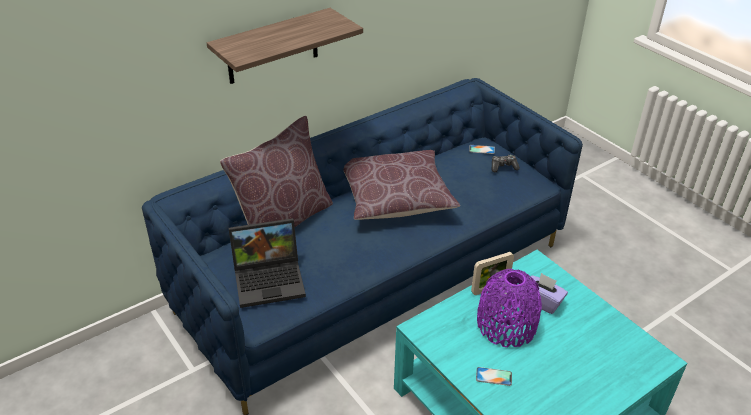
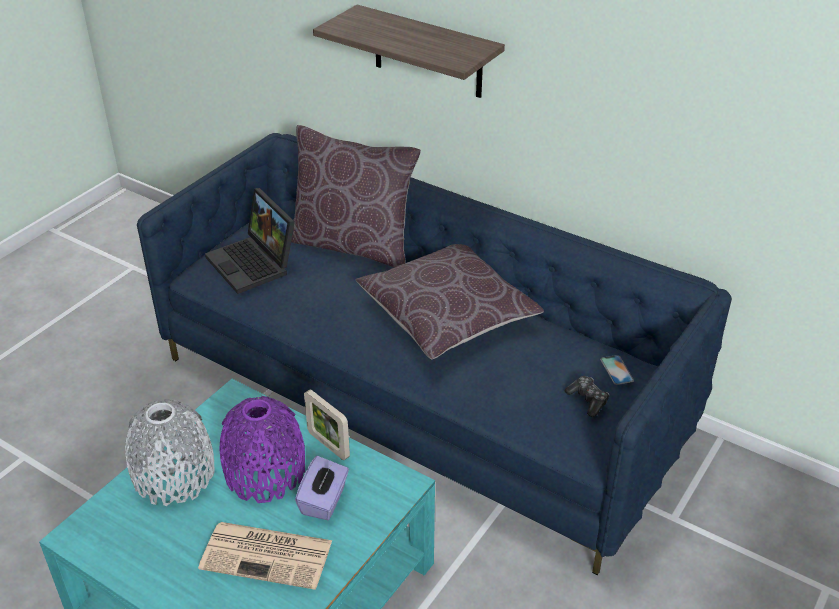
camera: 70 degrees right, 0 degrees up
(493, 376) = (174, 475): phone -> grey vase
(583, 338) = (268, 555): none -> newspaper

